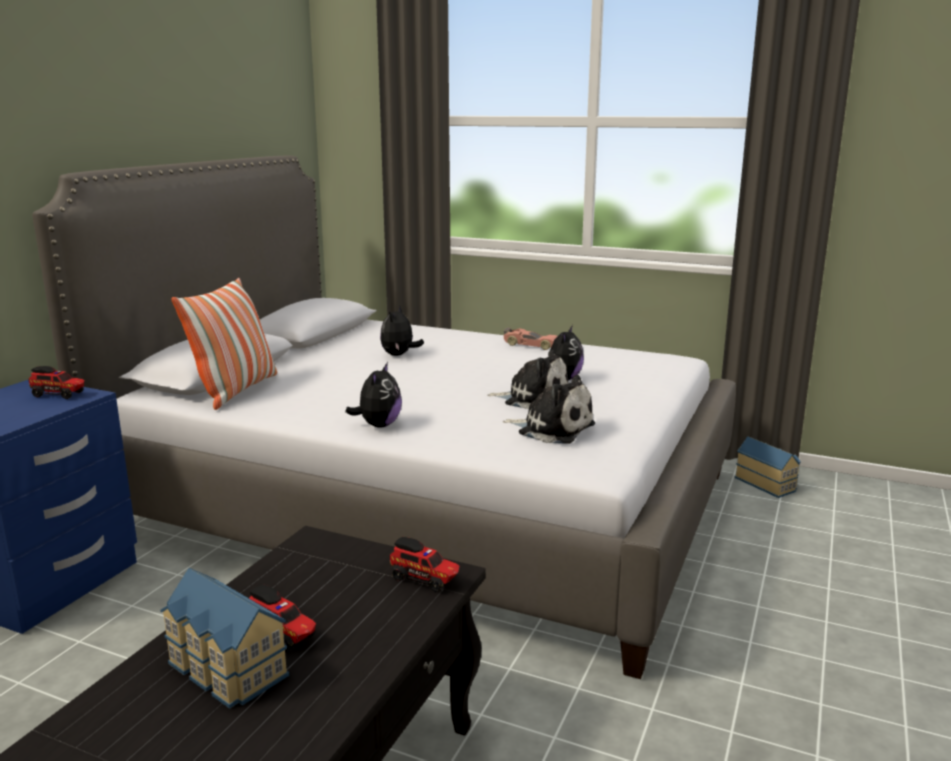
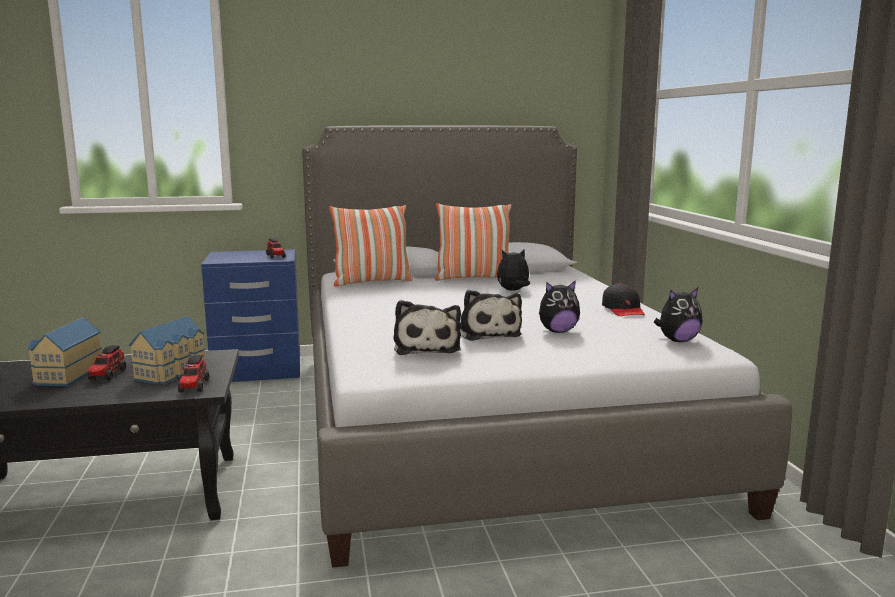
camera: 55 degrees right, 5 degrees down
(318, 353) = (473, 278): none -> pillow
(378, 425) = (364, 314): plush toy -> plush toy (677, 340)
(532, 345) = (623, 310): toy car -> black cap
(766, 483) = (807, 551): toy house -> toy house (173, 372)

